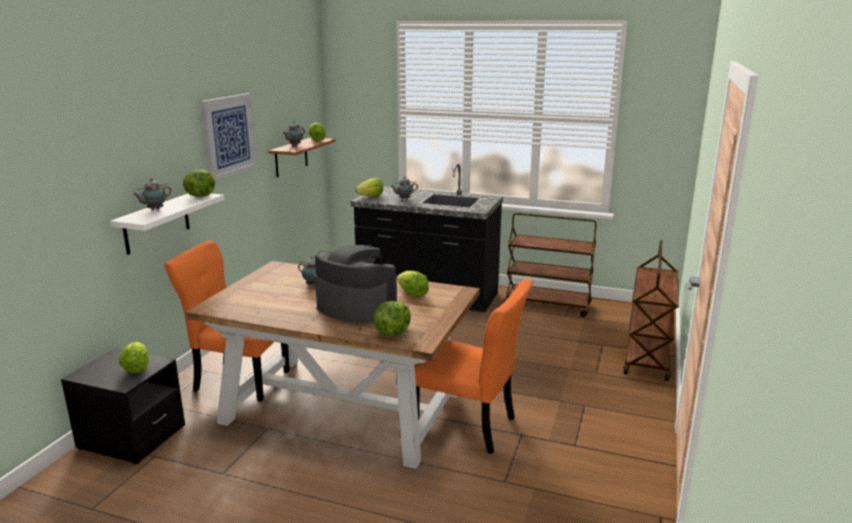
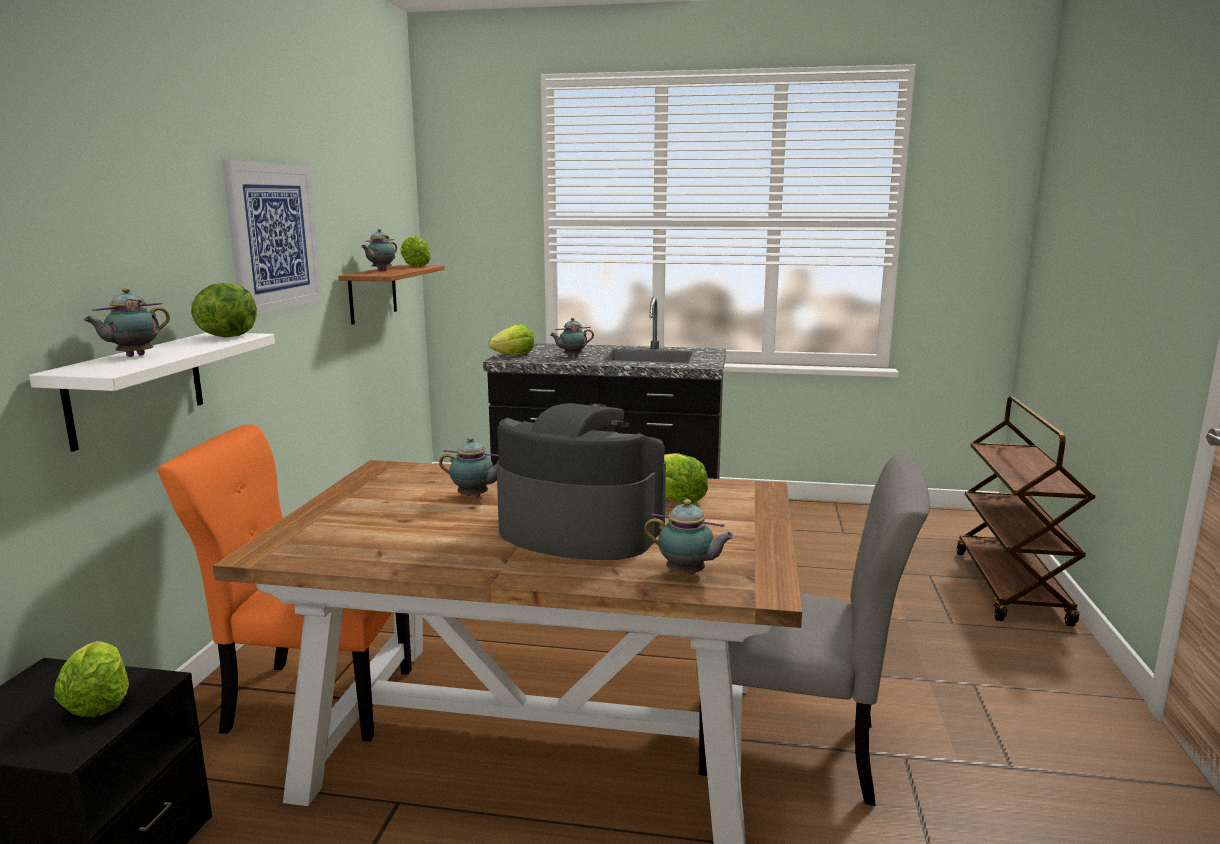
camera: 10 degrees left, 5 degrees down
(392, 332) = (688, 574): lettuce -> teapot
(468, 426) = (798, 749): orange chair -> grey chair
(547, 305) = (806, 519): brown cart -> none

